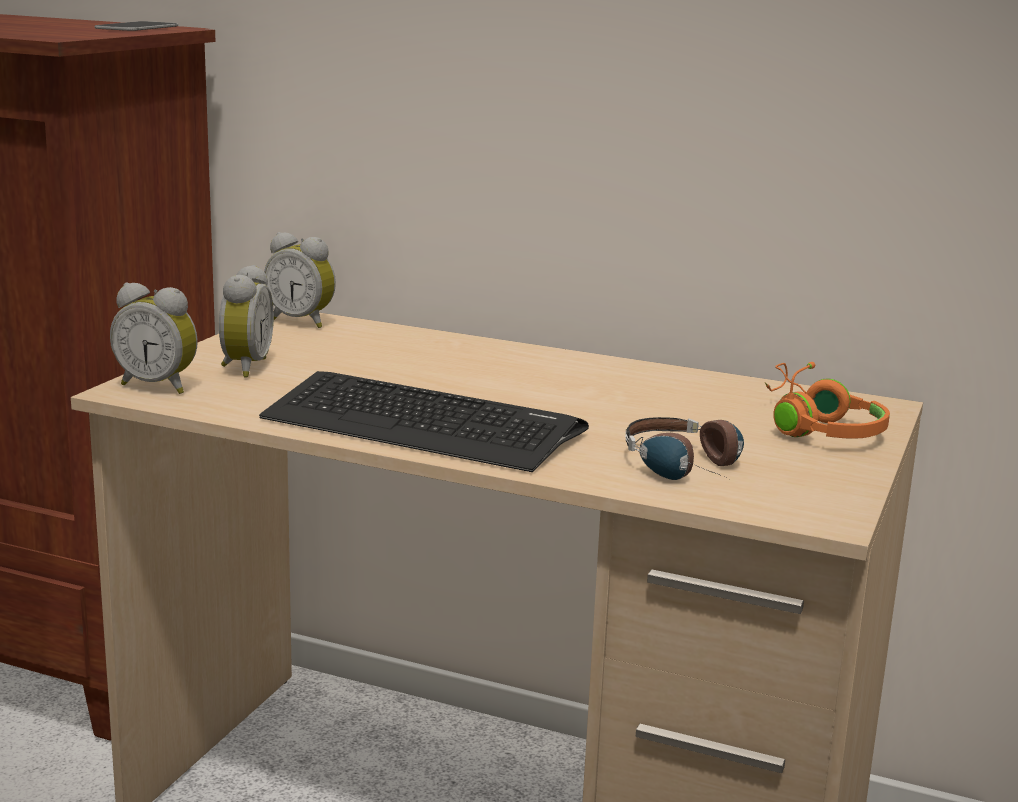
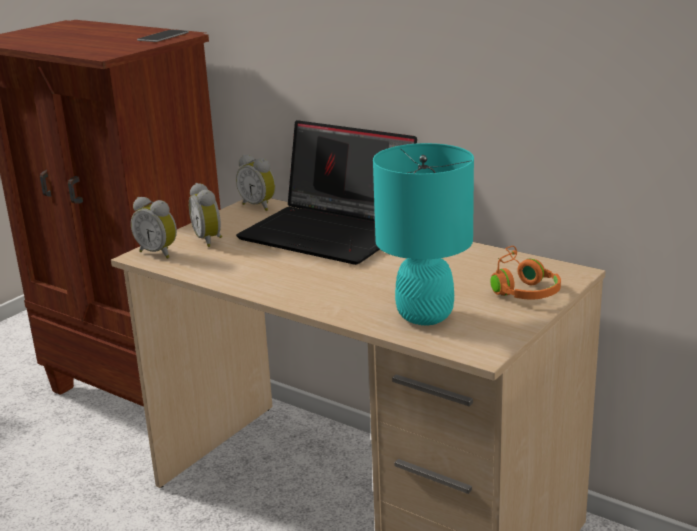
camera: 15 degrees right, 5 degrees up
(243, 367) = (210, 240): alarm clock -> alarm clock turned 135 degrees clockwise
(422, 425) = (288, 282): keyboard -> none
(450, 357) = (331, 233): none -> laptop
(692, 469) = (425, 316): headphones -> turquoise table lamp

